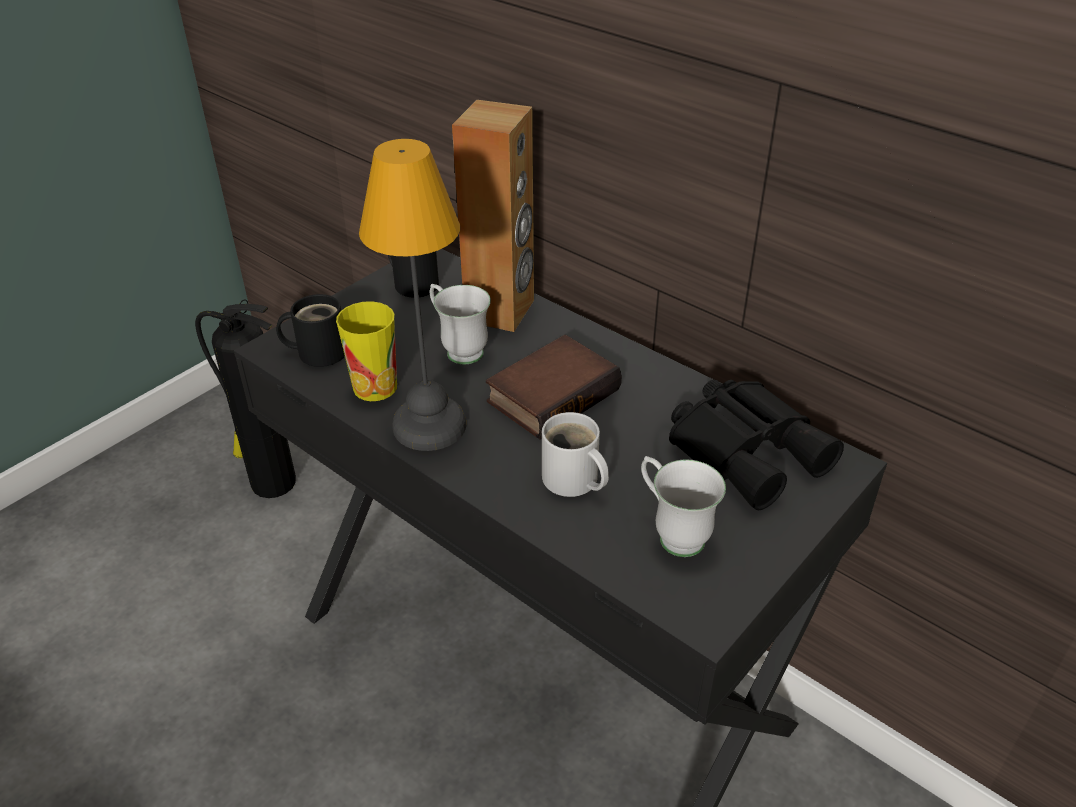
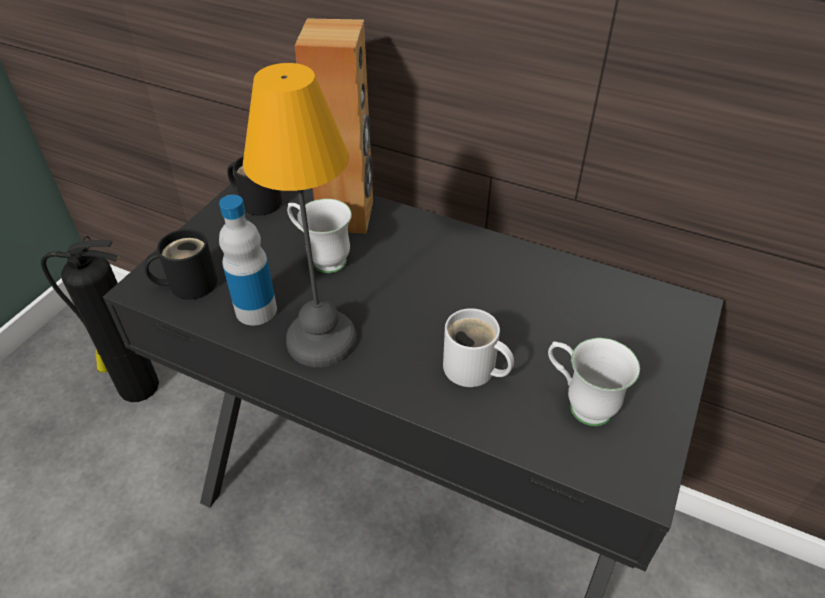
camera: 15 degrees left, 5 degrees up
(375, 387) = (256, 310): cup -> bottle
(552, 393) = (422, 287): book -> none
(747, 449) = (609, 309): black binoculars -> none

